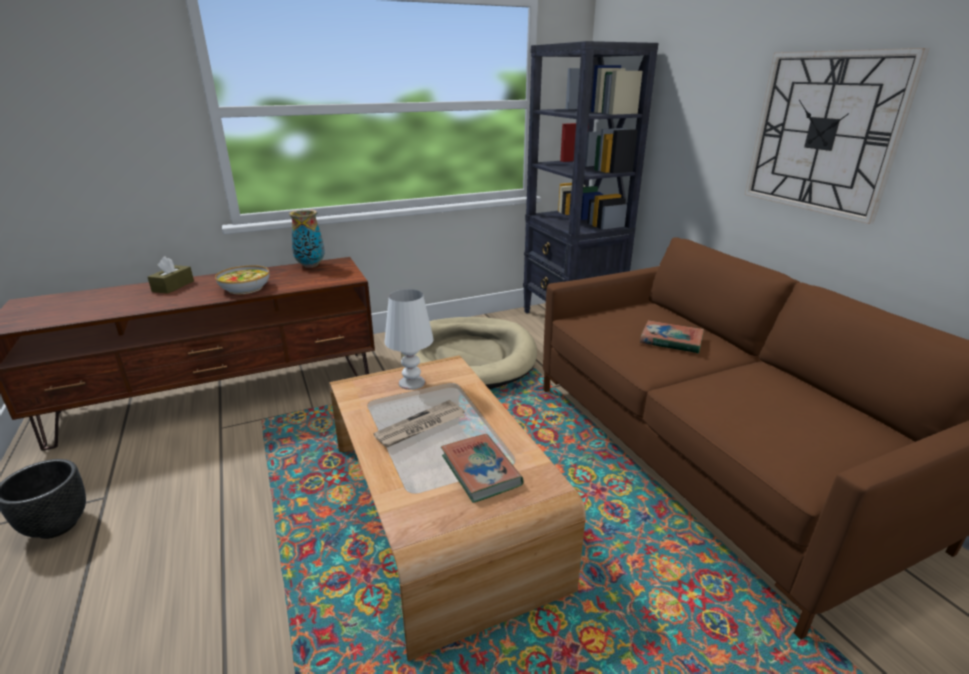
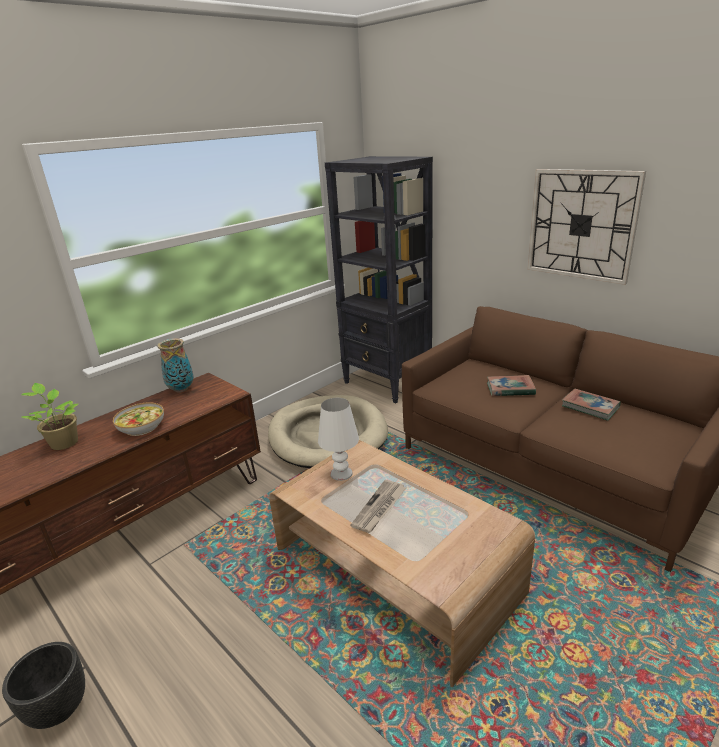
camera: 20 degrees left, 0 degrees up
(173, 286) = (63, 442): brown tissue box -> potted plant
(480, 471) = (451, 527): book -> book (590, 407)

